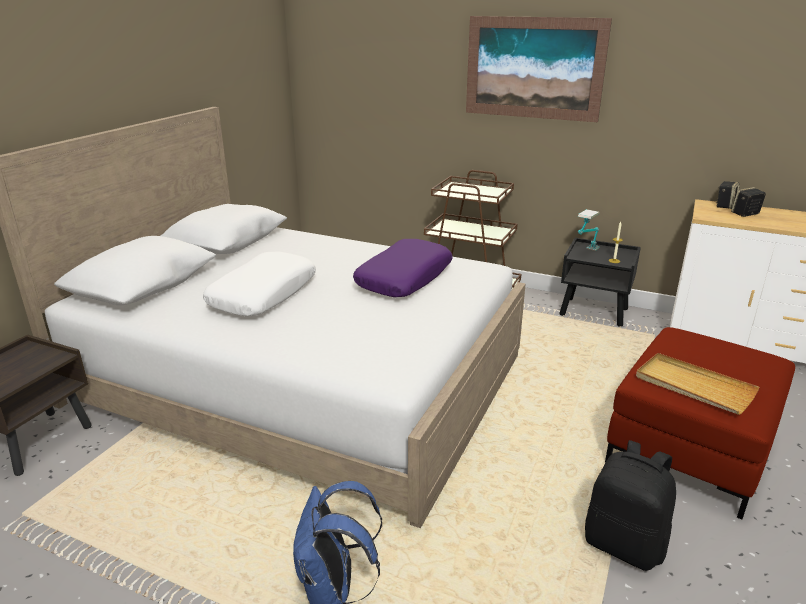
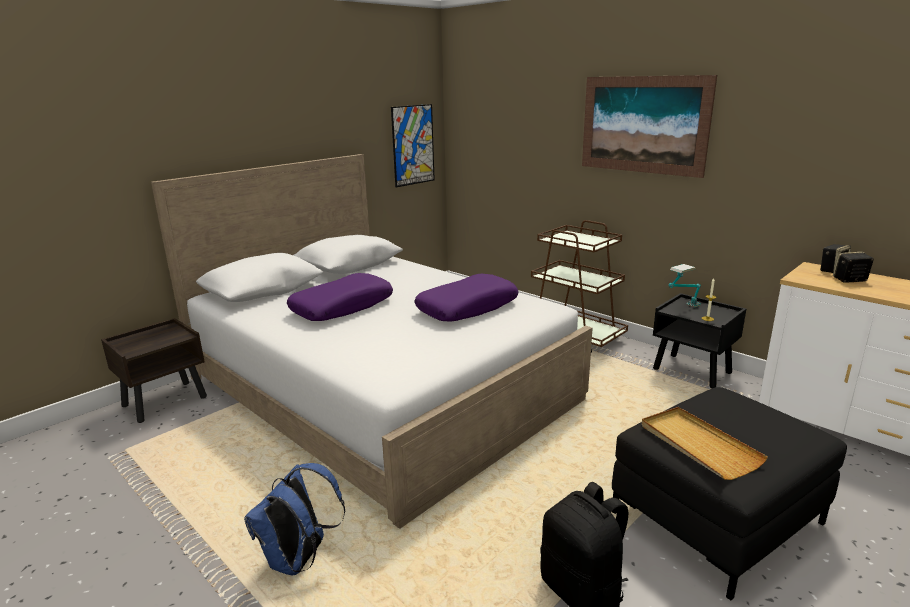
camera: 20 degrees right, 5 degrees down
(262, 92) = (413, 145): none -> picture
(263, 294) = (342, 307): white pillow -> purple pillow
(691, 449) = (716, 519): red ottoman -> black ottoman

